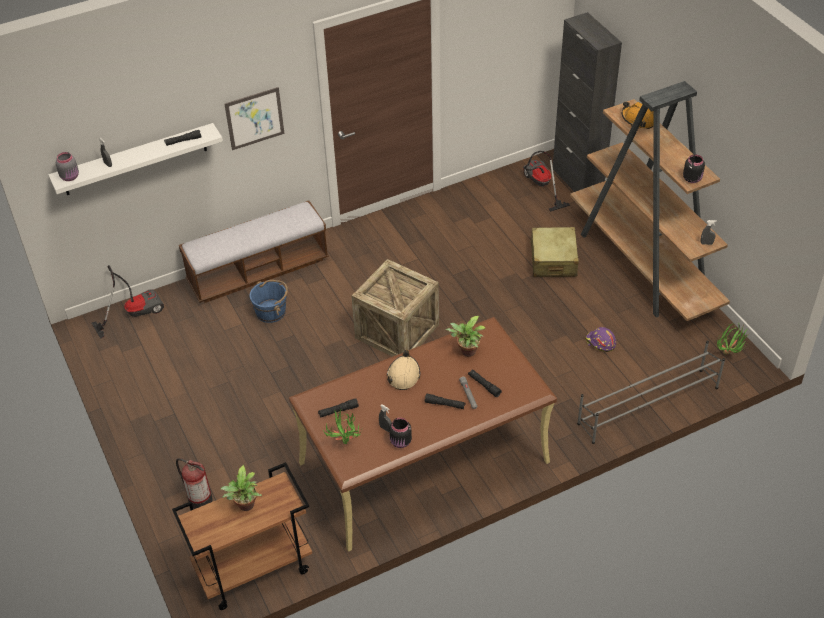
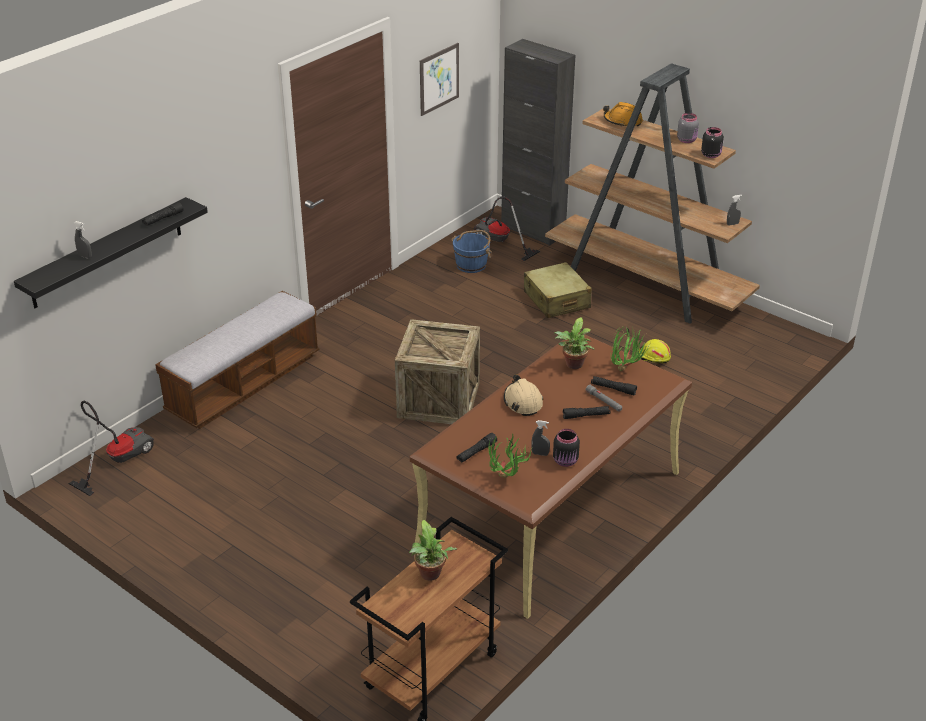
camera: 25 degrees left, 10 degrees down
(70, 177) = (45, 277): grey jar -> grey jar (687, 140)
(135, 160) = (107, 253): white shelf -> black shelf
(199, 499) = (319, 621): fire extinguisher -> none
(254, 118) = (226, 188): picture -> picture (439, 79)
(271, 312) = (285, 417): blue bucket -> blue bucket (471, 264)
(600, 343) = (652, 357): purple hard hat -> yellow hard hat
(647, 406) = (736, 398): grey shoe rack -> none
(730, 353) = (779, 335): potted plant -> potted plant (626, 368)

